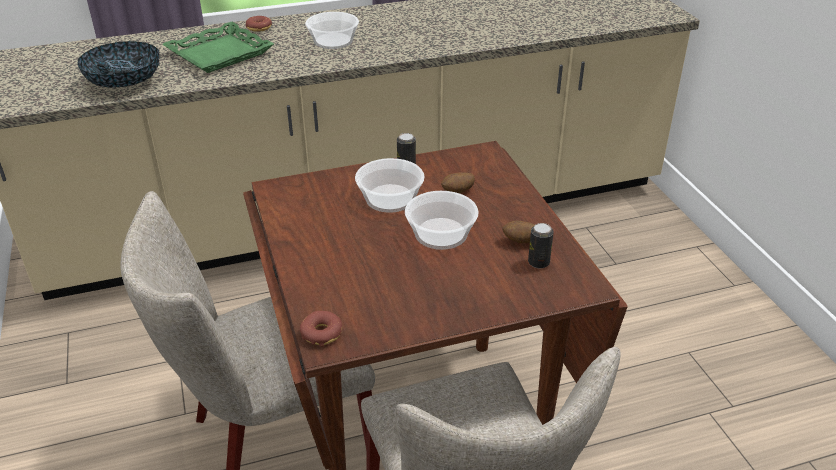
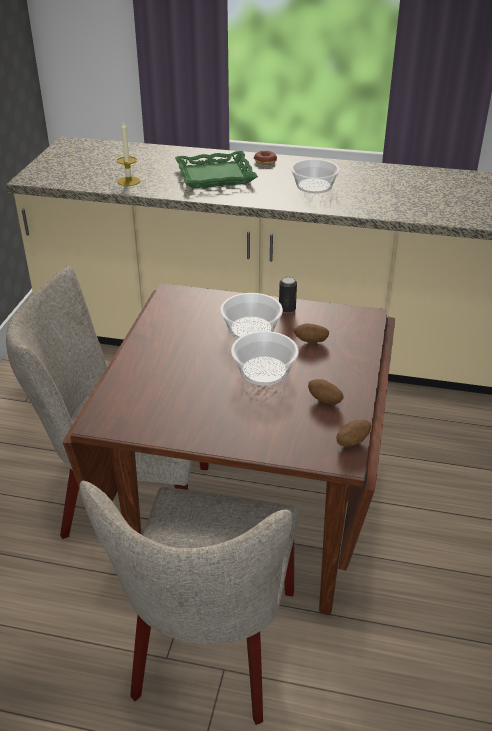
camera: 30 degrees right, 0 degrees up
(124, 82) = (128, 181): bowl -> candle
(321, 333) = (104, 412): donut -> none
(538, 262) = (322, 423): can -> none
(579, 269) = (352, 442): none -> potato

